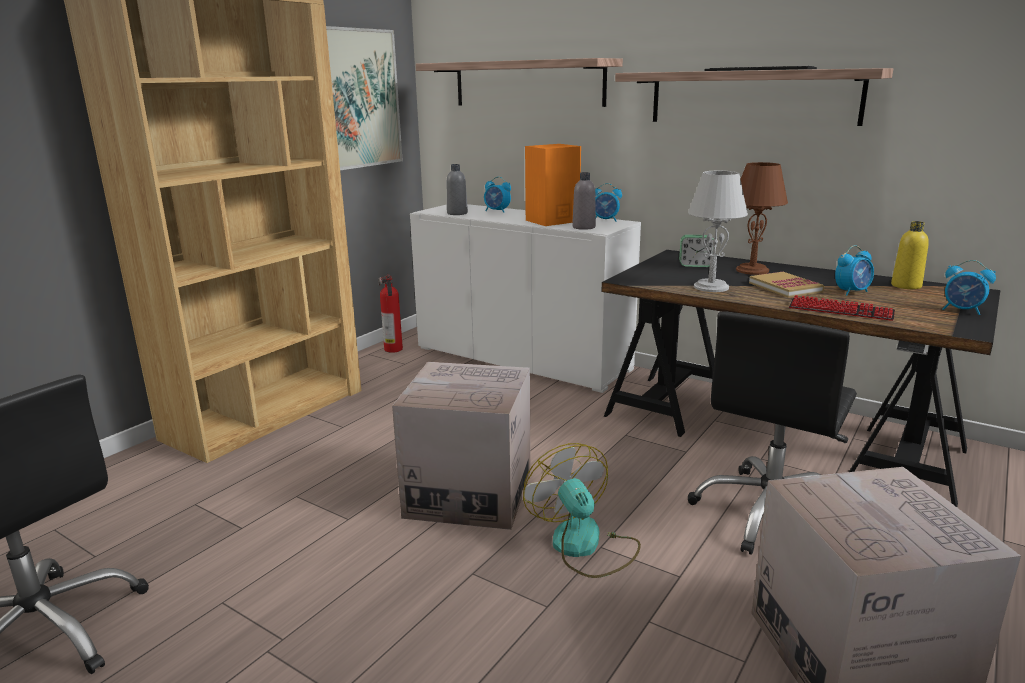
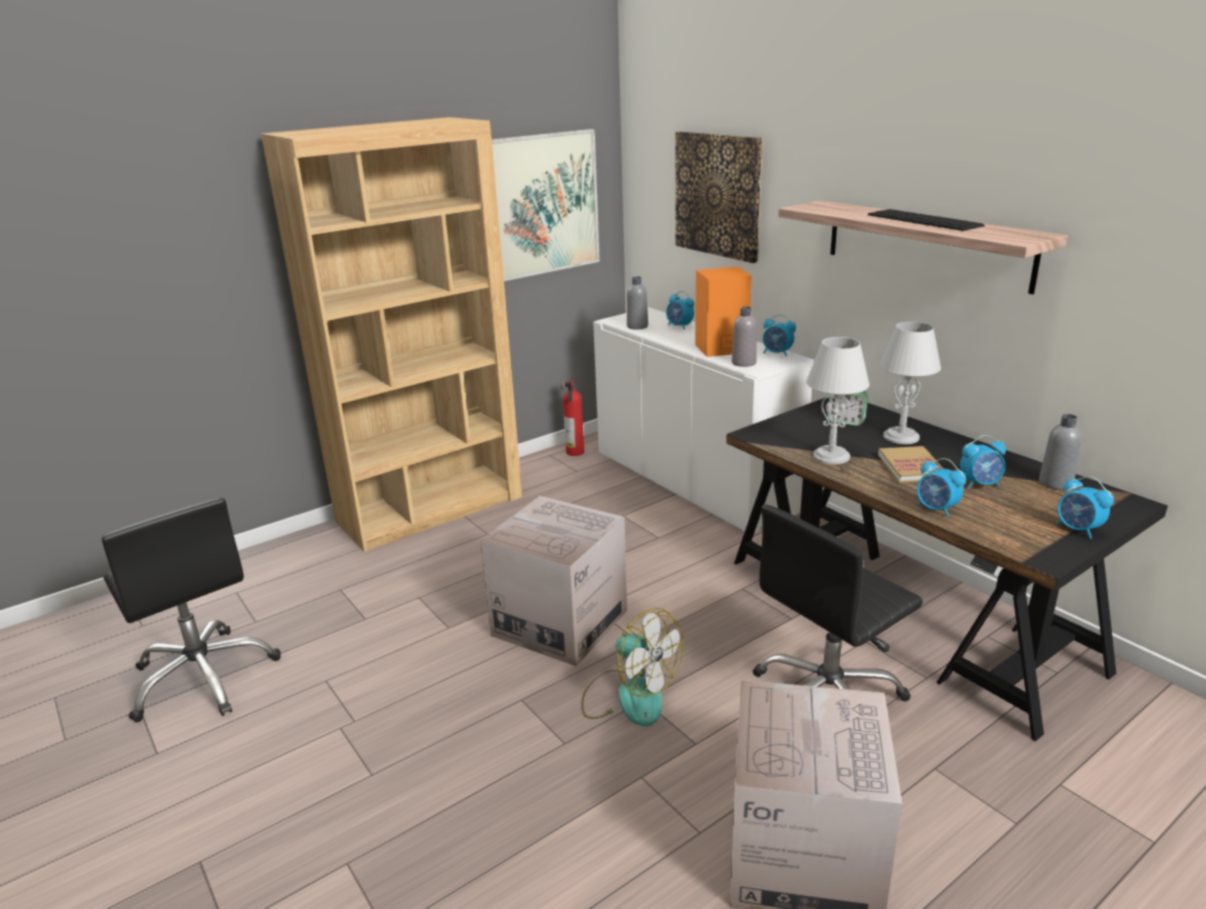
camera: 20 degrees right, 5 degrees up
(527, 83) = (718, 195): shelf -> picture
(584, 546) = (629, 696): fan -> fan turned 135 degrees clockwise
(752, 270) = (901, 437): brown table lamp -> grey table lamp
(840, 311) = (936, 509): keyboard -> alarm clock
(906, 286) = (1055, 483): yellow bottle -> grey bottle

